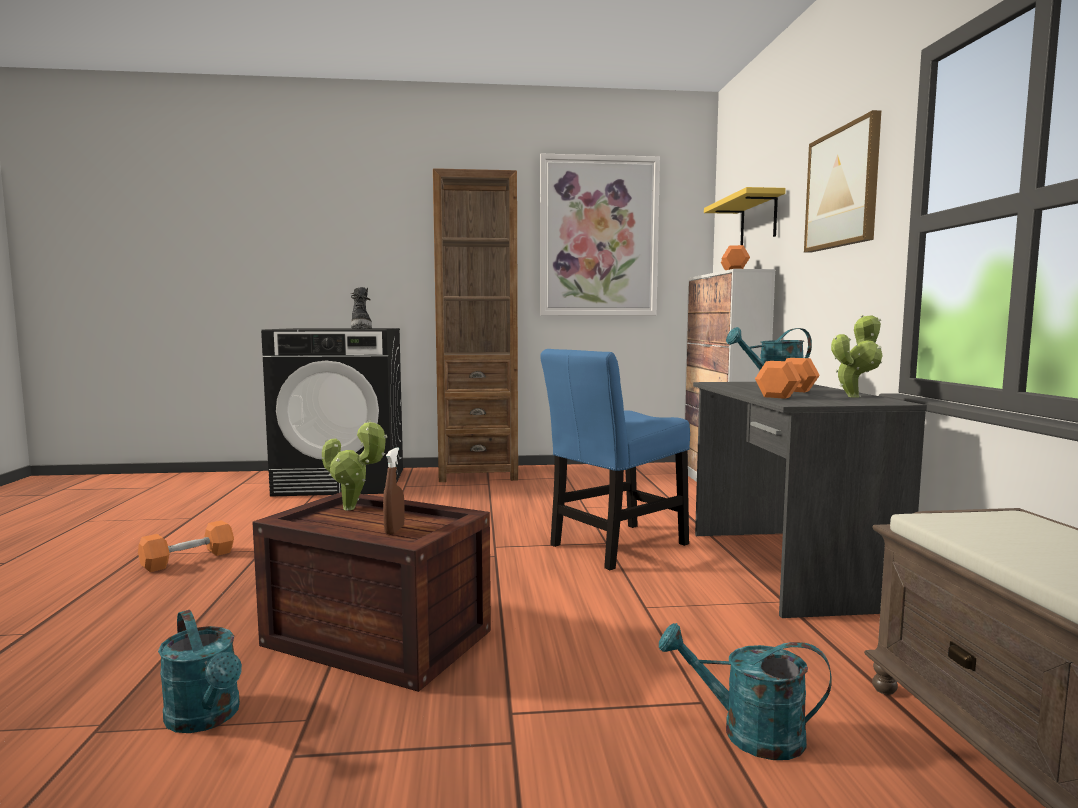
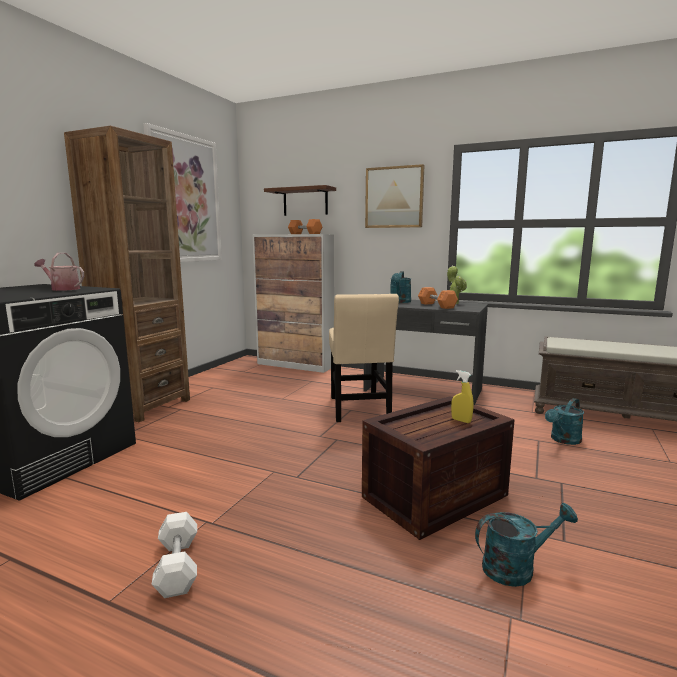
camera: 60 degrees left, 5 degrees up
(188, 559) = (177, 566): orange dumbbell -> white dumbbell
(353, 509) = (401, 424): potted plant -> none
(361, 328) = (62, 289): black boot -> watering can
(394, 530) = (461, 420): brown spray bottle -> yellow spray bottle
(615, 547) = (359, 410): blue chair -> beige chair
(758, 220) = (305, 202): yellow shelf -> brown shelf

